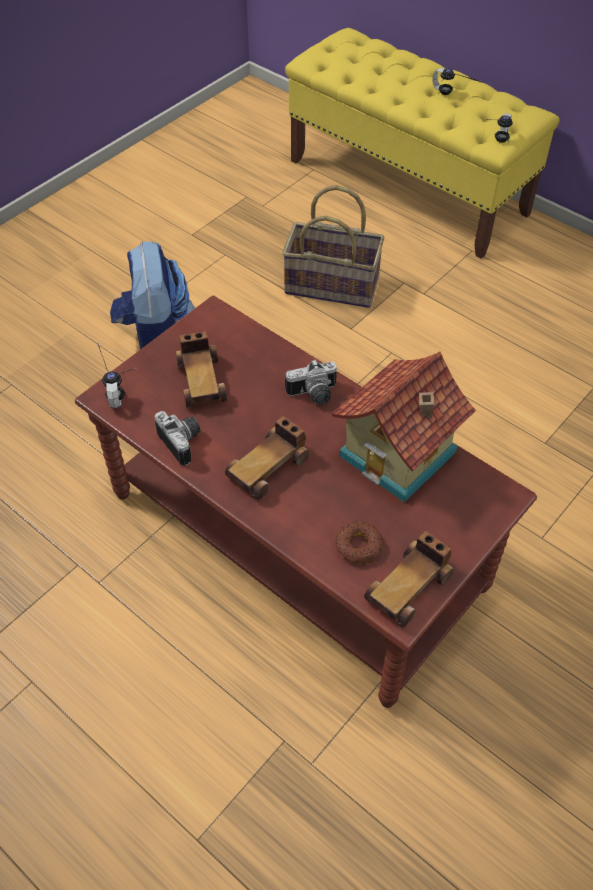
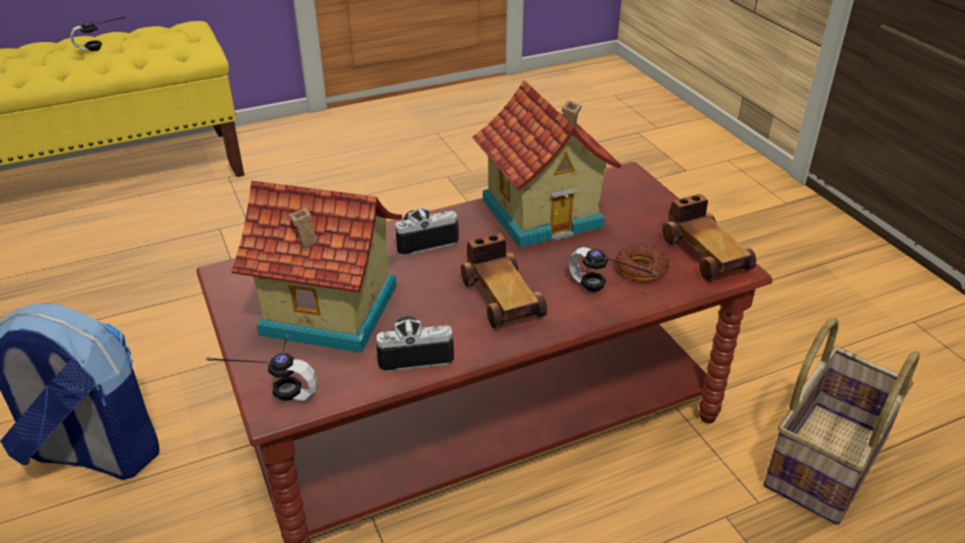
camera: 65 degrees left, 15 degrees down
(201, 381) = (329, 312): toy car -> toy house
(313, 395) = (423, 239): camera -> camera turned 120 degrees counterclockwise
(332, 284) = (165, 274): basket -> basket (824, 460)
(494, 144) = (203, 51): headphones -> headphones (601, 297)

